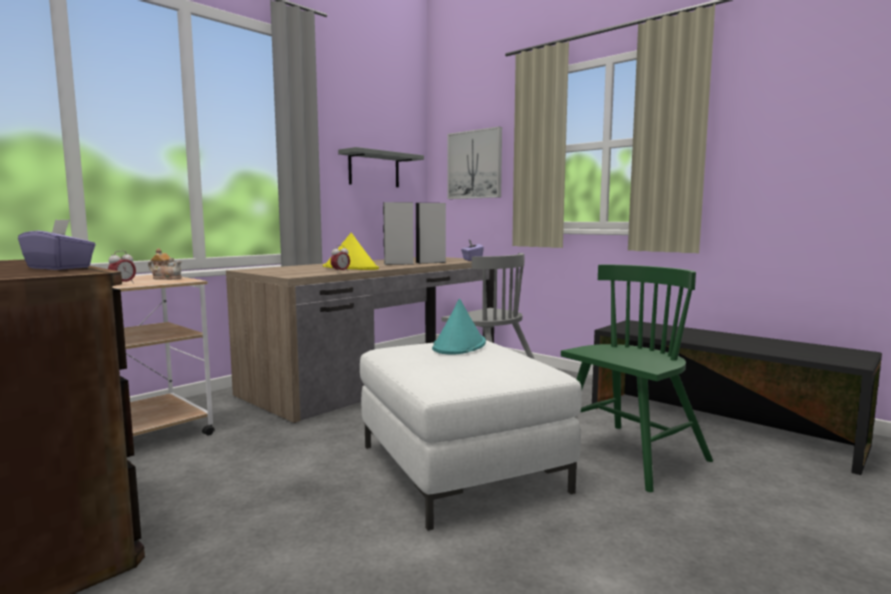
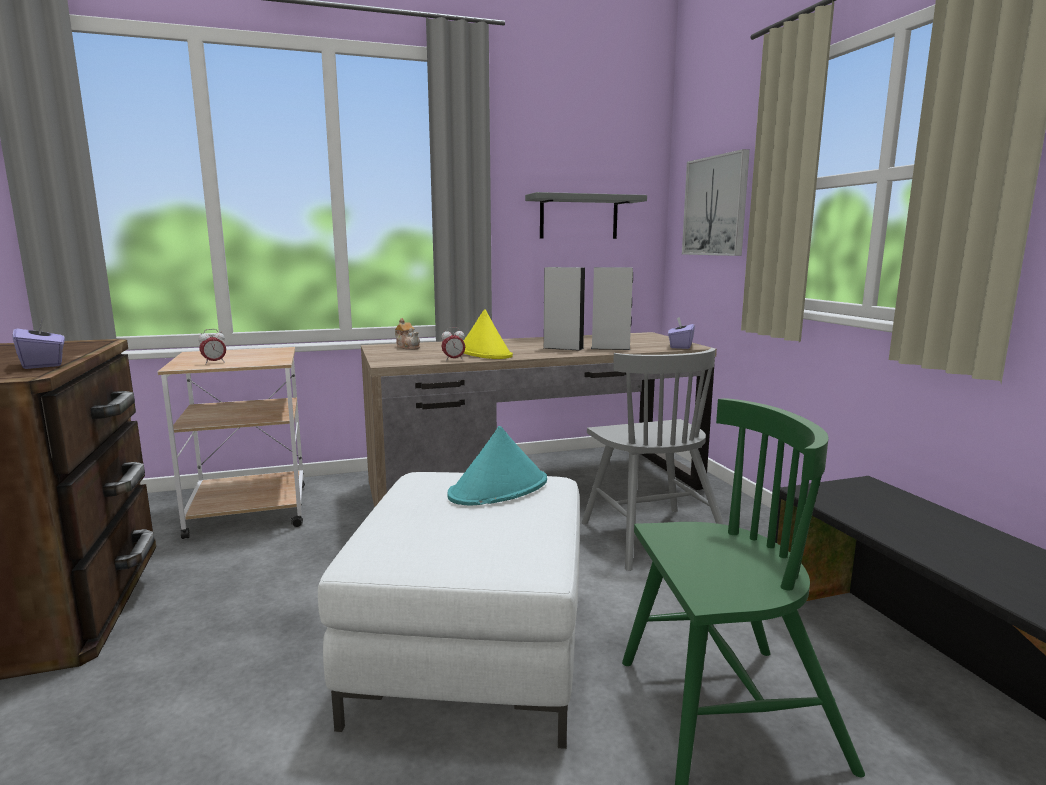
camera: 30 degrees right, 5 degrees up
(167, 278) = (270, 356): teapot -> teapot (408, 347)

